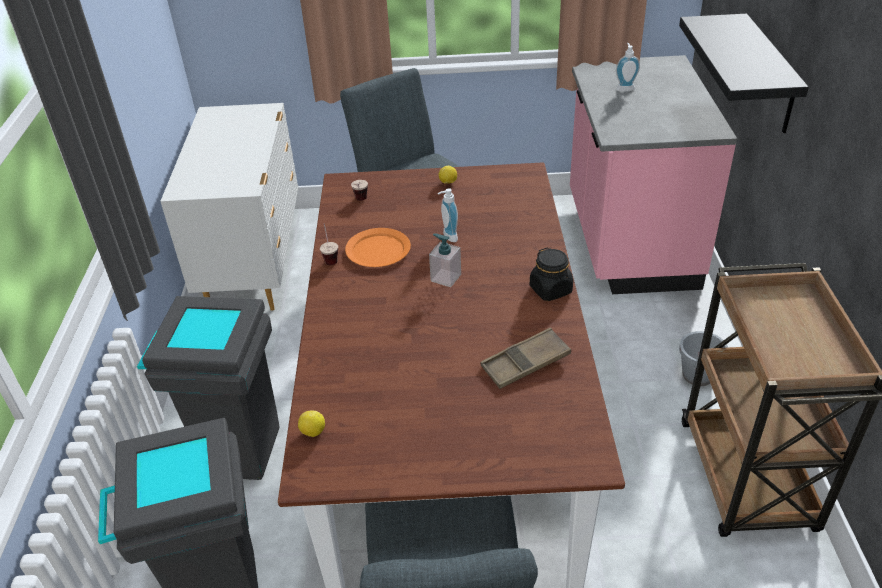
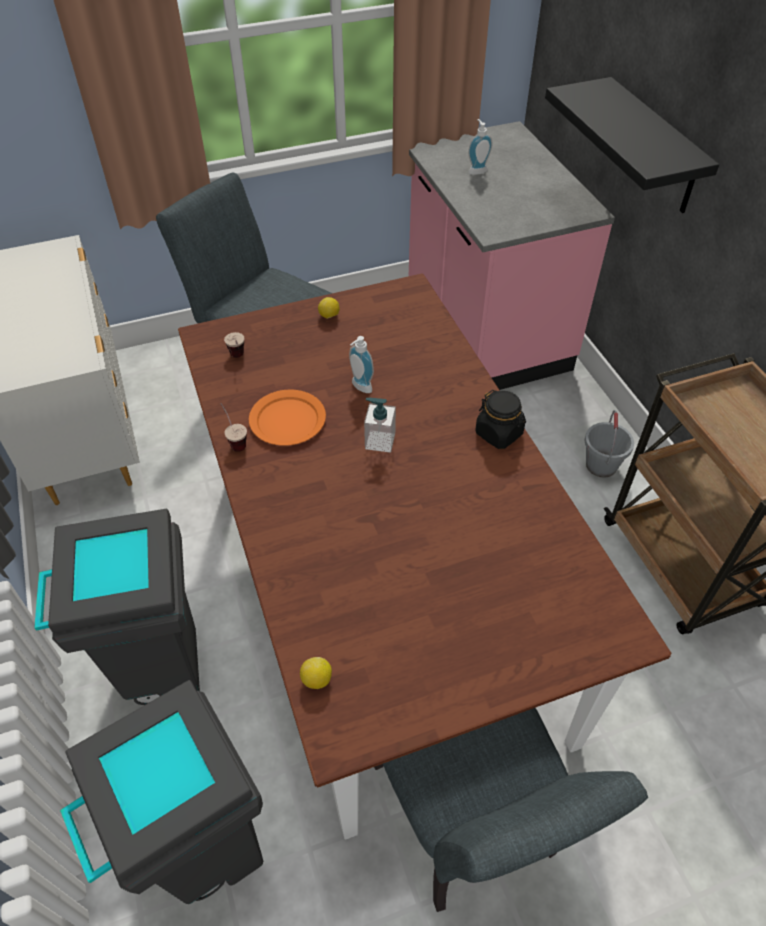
camera: 20 degrees left, 10 degrees up
(525, 363) = (512, 531): brown tray -> none

